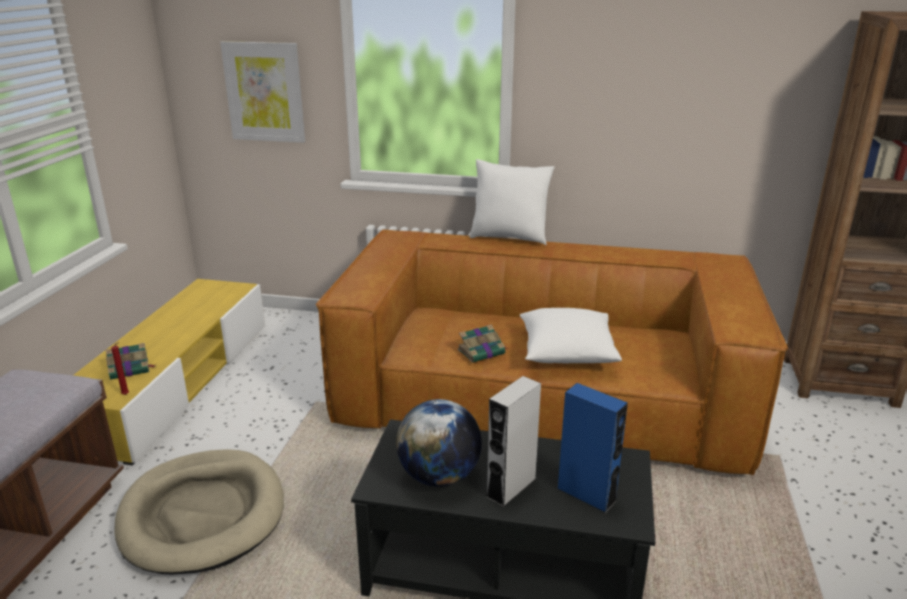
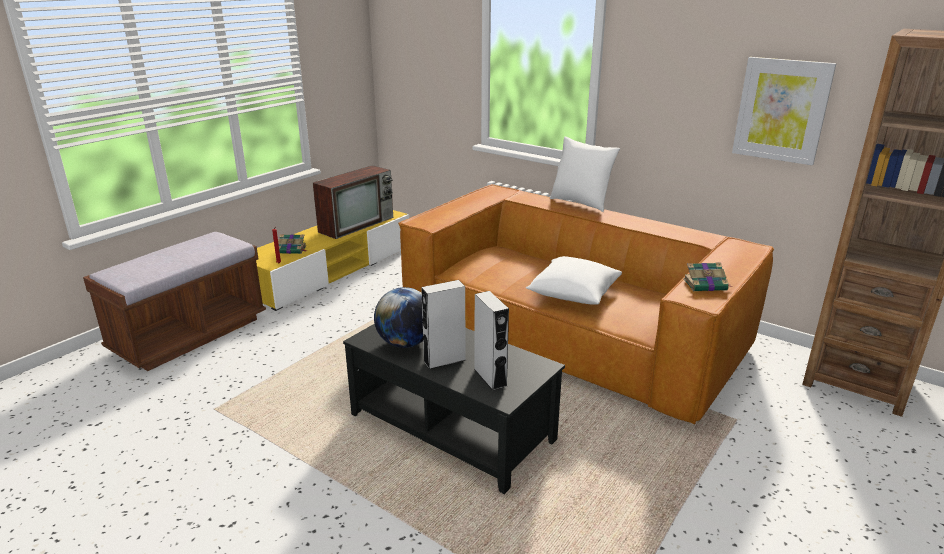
camera: 25 degrees right, 0 degrees up
(199, 311) = (357, 224): none -> television
(203, 515) = (295, 347): beige dog bed -> none
(264, 92) = (430, 72): picture -> picture (781, 110)
(482, 351) = (510, 280): book -> book (706, 285)
(586, 495) = (490, 377): blue speaker -> grey speaker

